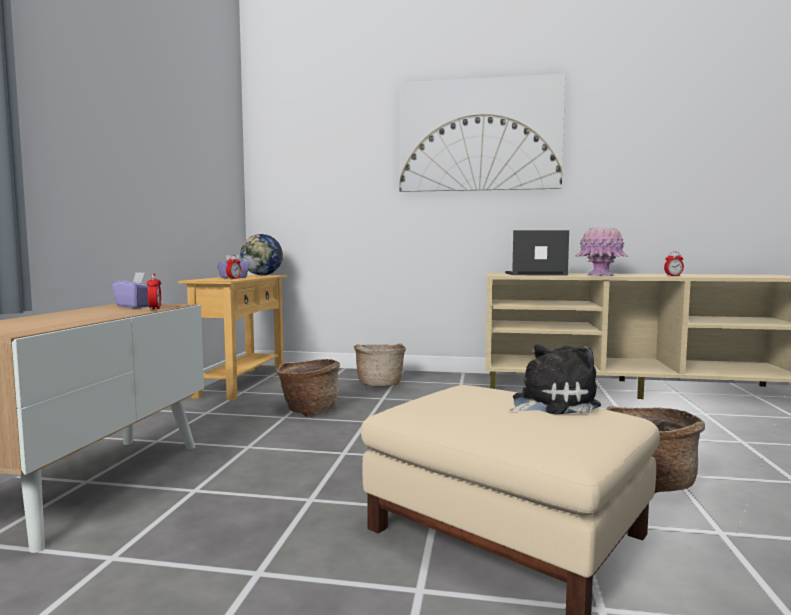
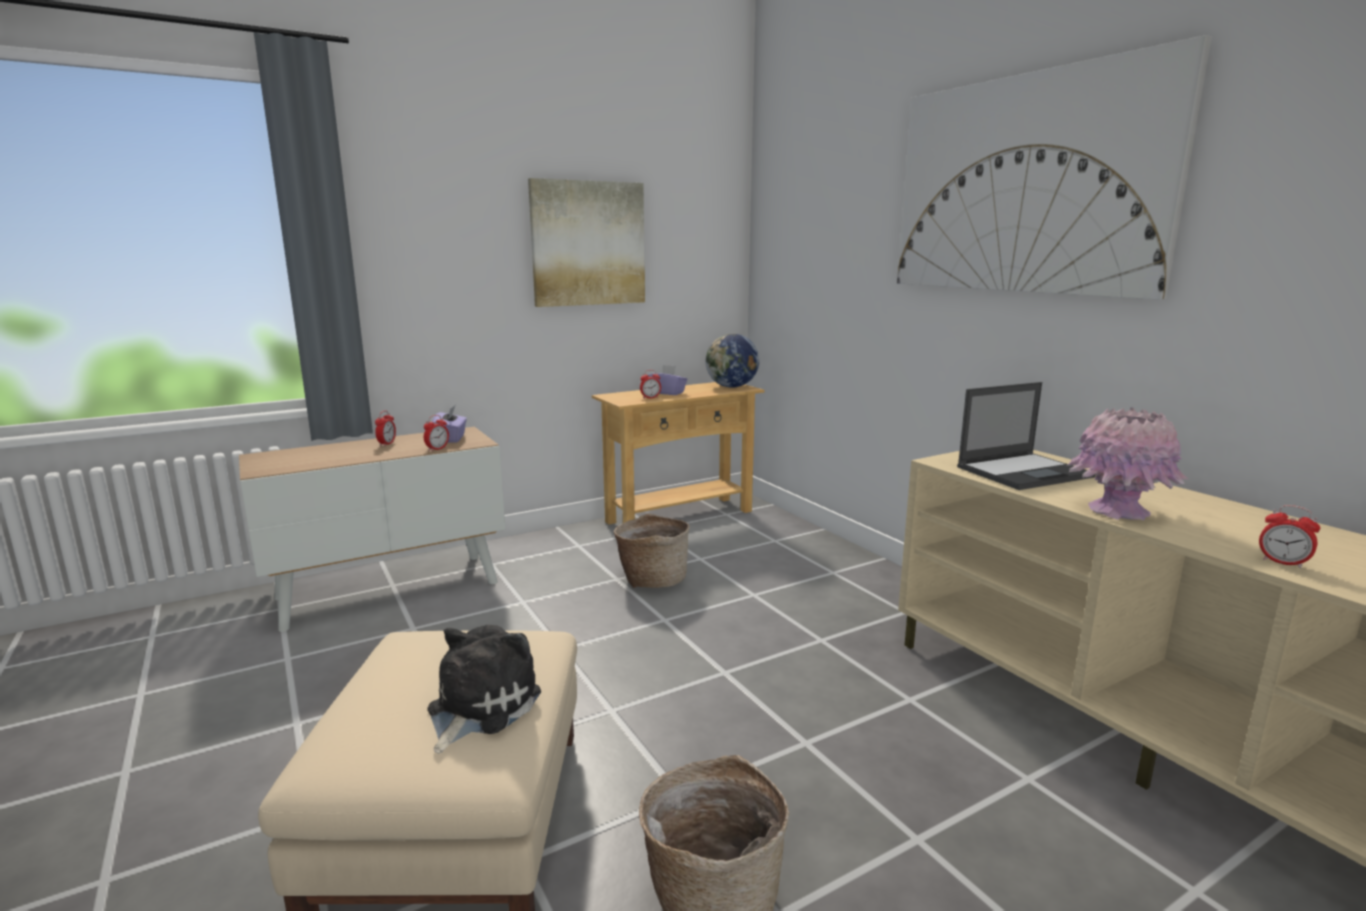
camera: 50 degrees right, 10 degrees up
(82, 313) = (387, 444): none -> alarm clock
(169, 147) = (588, 243): none -> picture
(380, 384) = (802, 571): basket -> none
(534, 274) = (1025, 472): laptop -> laptop turned 105 degrees clockwise
(549, 403) = (479, 707): plush toy -> plush toy turned 90 degrees counterclockwise

